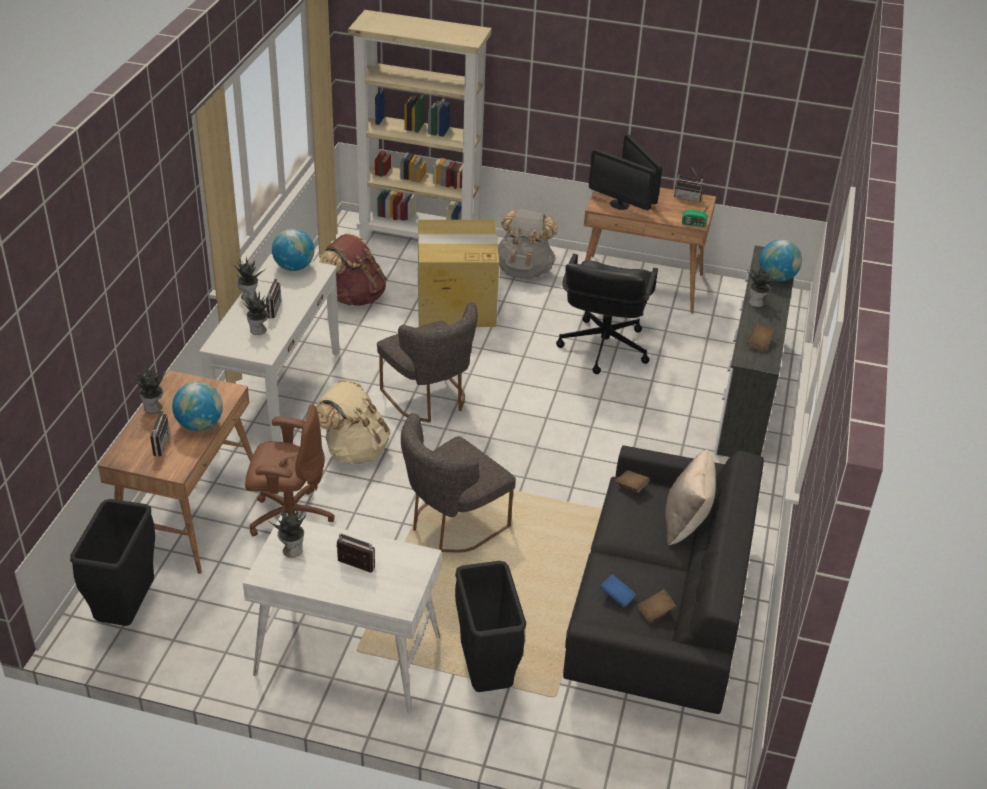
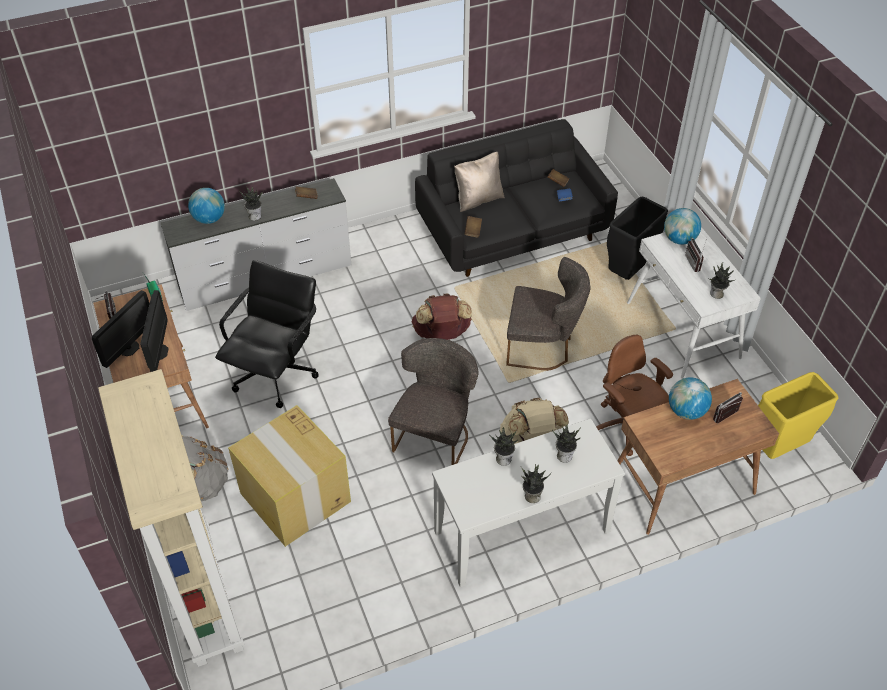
camera: 125 degrees left, 10 degrees up
(126, 611) = (779, 449): black trash can -> yellow trash can
(153, 408) = (703, 449): potted plant -> potted plant (503, 458)
(270, 309) = (533, 468): radio -> none
(294, 267) = (463, 497): globe -> globe (679, 239)
(355, 296) = (346, 578): brown backpack -> brown backpack (442, 334)
(603, 347) = (276, 374): black office chair -> black office chair turned 45 degrees counterclockwise

